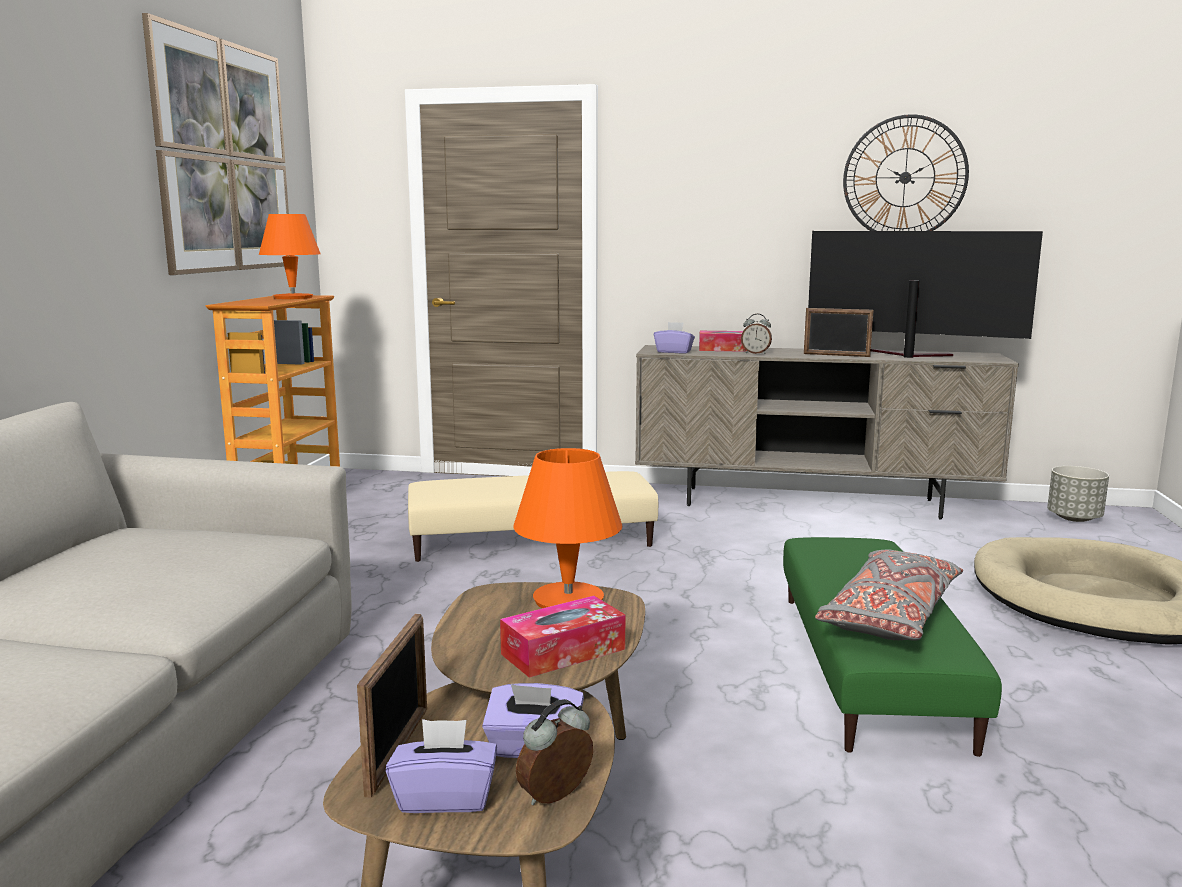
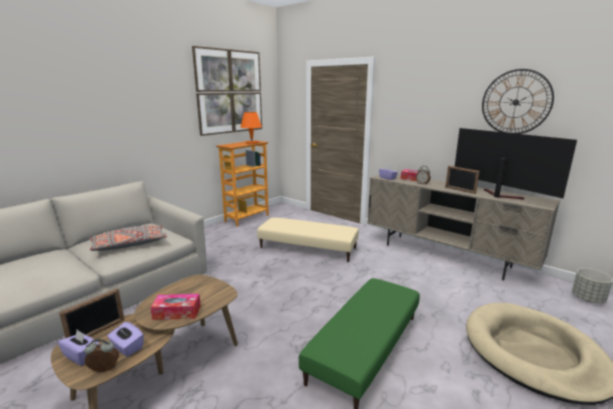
camera: 30 degrees right, 5 degrees up
(568, 600) = (212, 289): orange table lamp -> none
(890, 615) = (353, 332): grey pillow -> grey pillow (129, 245)

